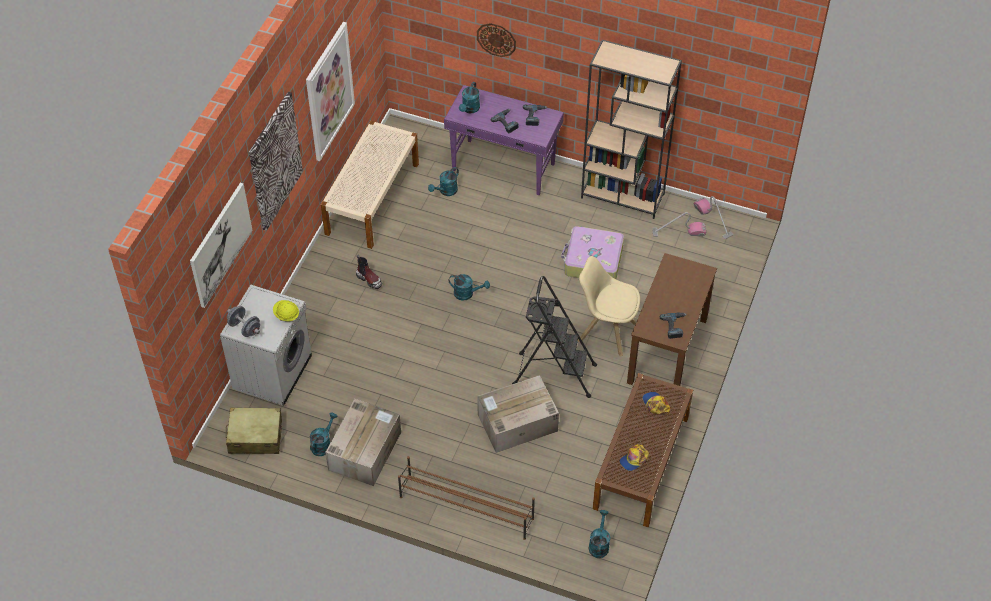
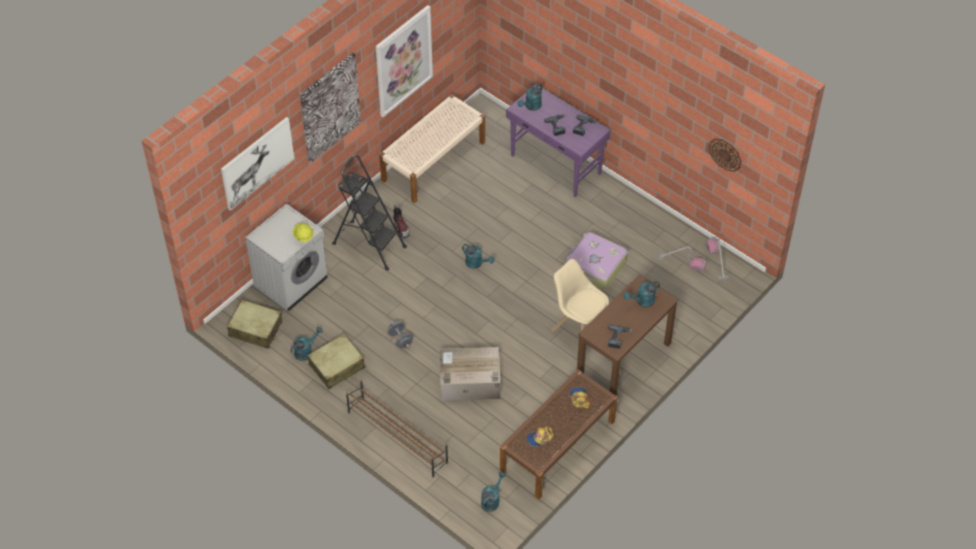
camera: 20 degrees right, 0 degrees up
(244, 328) = (266, 237): grey dumbbell -> grey dumbbell (400, 340)
(365, 450) = (337, 366): cardboard box -> beige suitcase
(446, 191) = (497, 172): turquoise watering can -> turquoise watering can (642, 301)
(496, 39) = (563, 52): wall clock -> wall clock (725, 154)
(553, 374) = (518, 351): step ladder -> step ladder (368, 244)
(623, 196) = (647, 218): bookcase -> none

